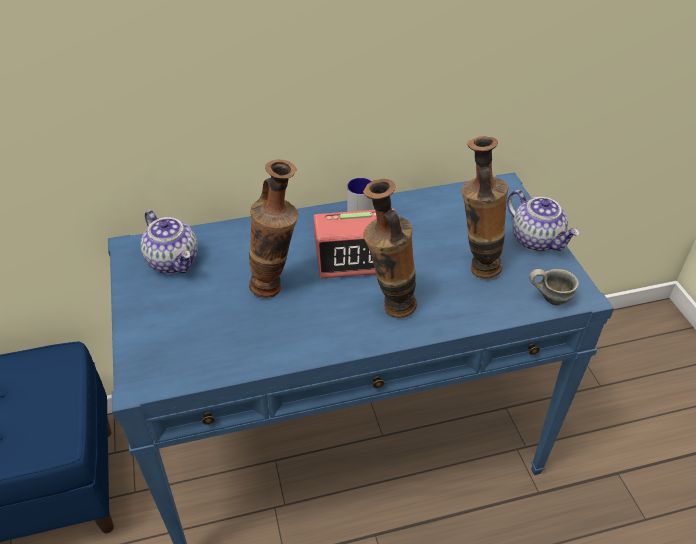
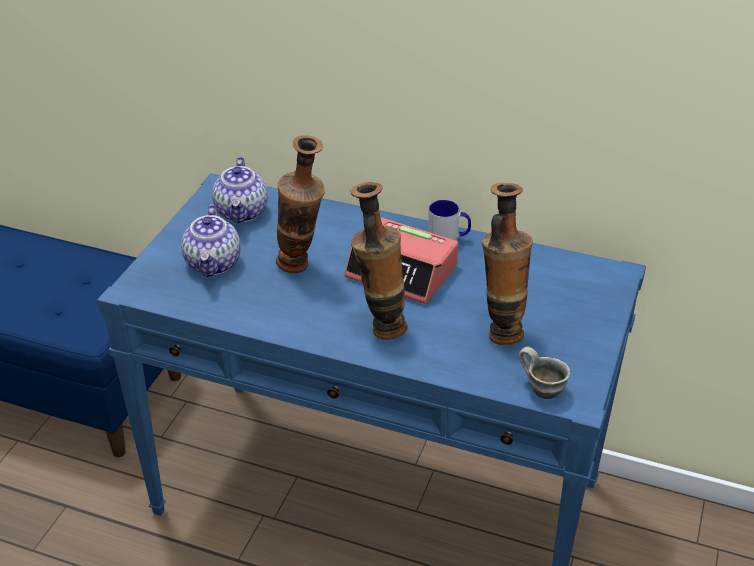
camera: 35 degrees right, 5 degrees down
(537, 240) = (592, 335): teapot -> teapot (214, 264)

